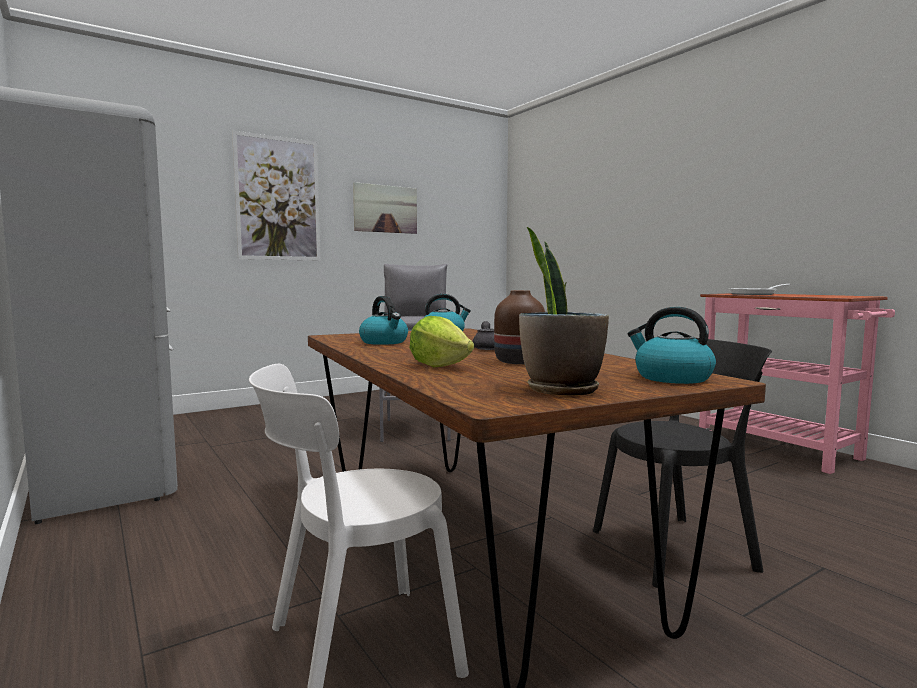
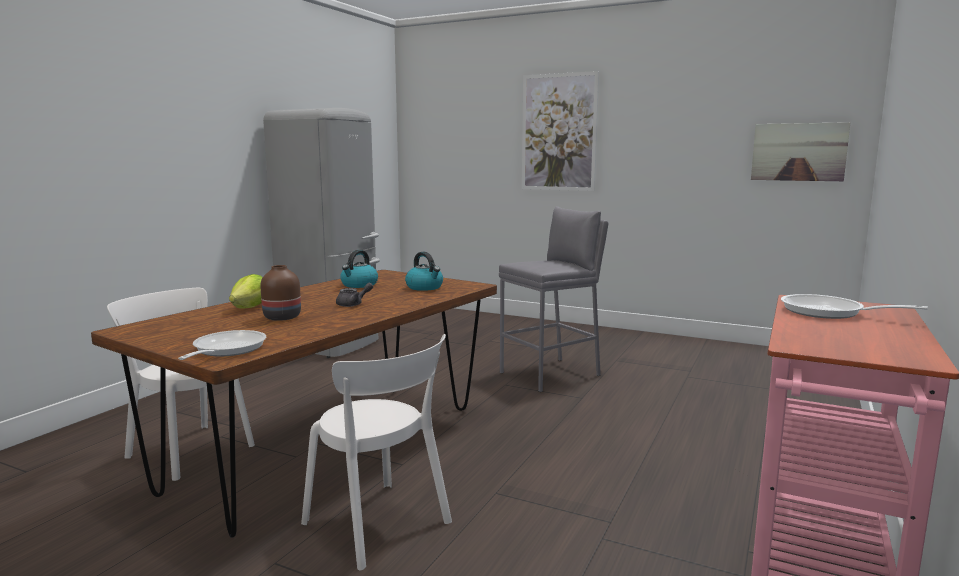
camera: 60 degrees right, 5 degrees up
(385, 209) = (673, 133): picture -> picture (798, 152)
(560, 390) = (169, 334): potted plant -> none
(671, 378) = (226, 350): kettle -> frying pan
(678, 548) = (380, 525): black chair -> white chair

